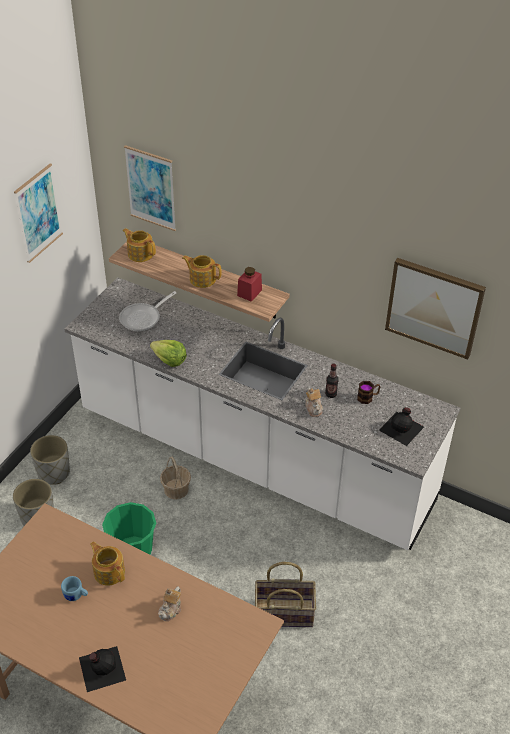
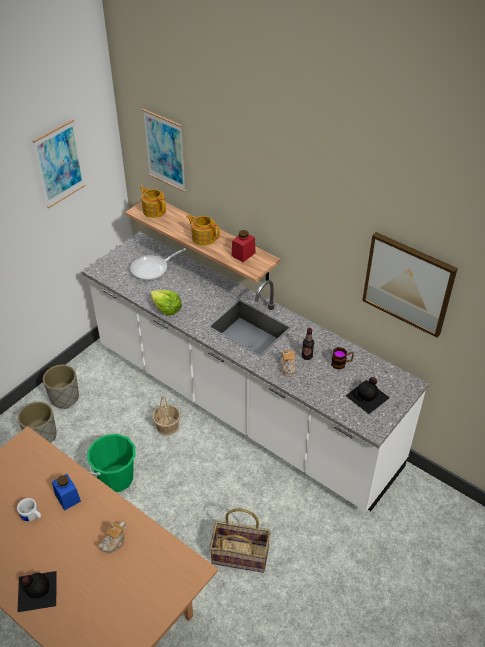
camera: 10 degrees right, 0 degrees up
(76, 595) = (32, 516): blue mug -> white mug
(109, 571) = (67, 497): teapot -> blue jar

